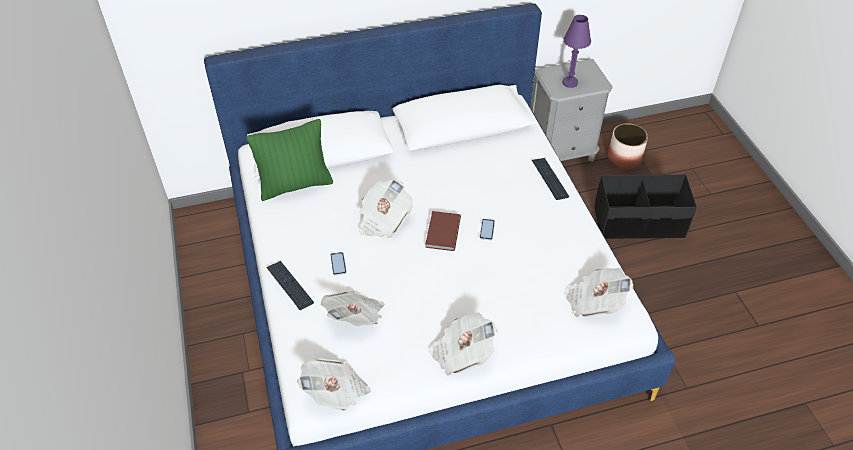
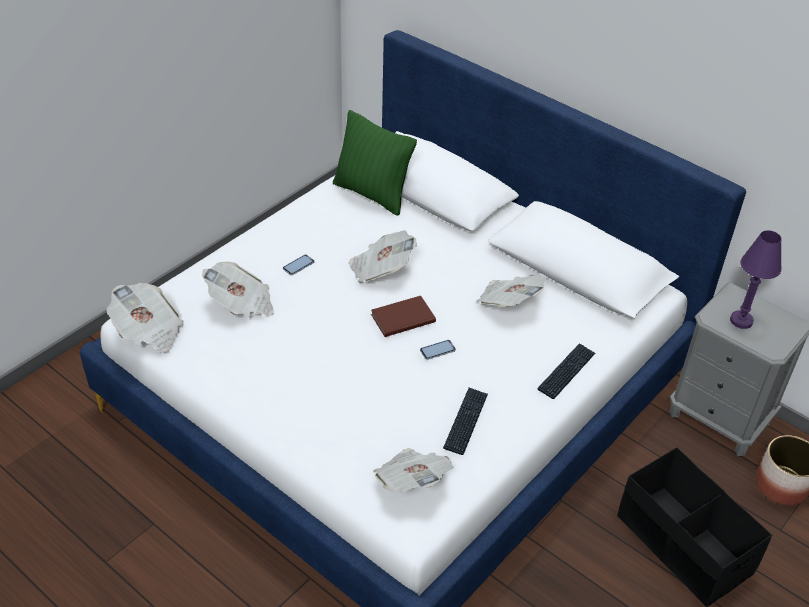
camera: 55 degrees right, 5 degrees down
(290, 285) = (248, 247): keyboard -> keyboard (466, 421)
(461, 353) = (257, 399): newspaper -> newspaper (508, 303)

